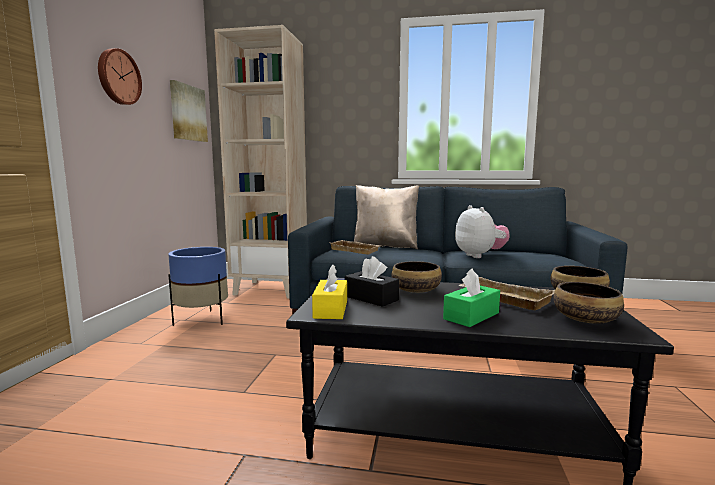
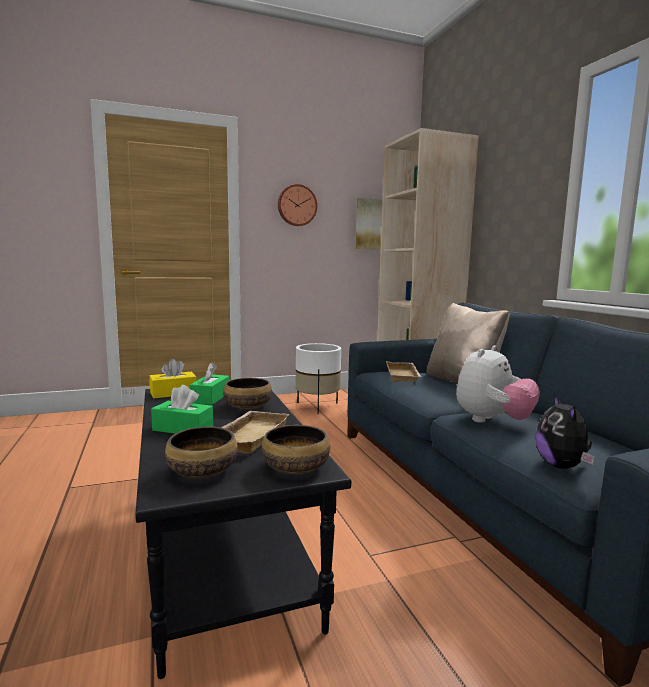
camera: 60 degrees right, 0 degrees up
(202, 320) = (317, 406): blue planter -> white planter
(371, 298) = (210, 398): black tissue box -> green tissue box
(556, 261) = (562, 466): none -> plush toy

